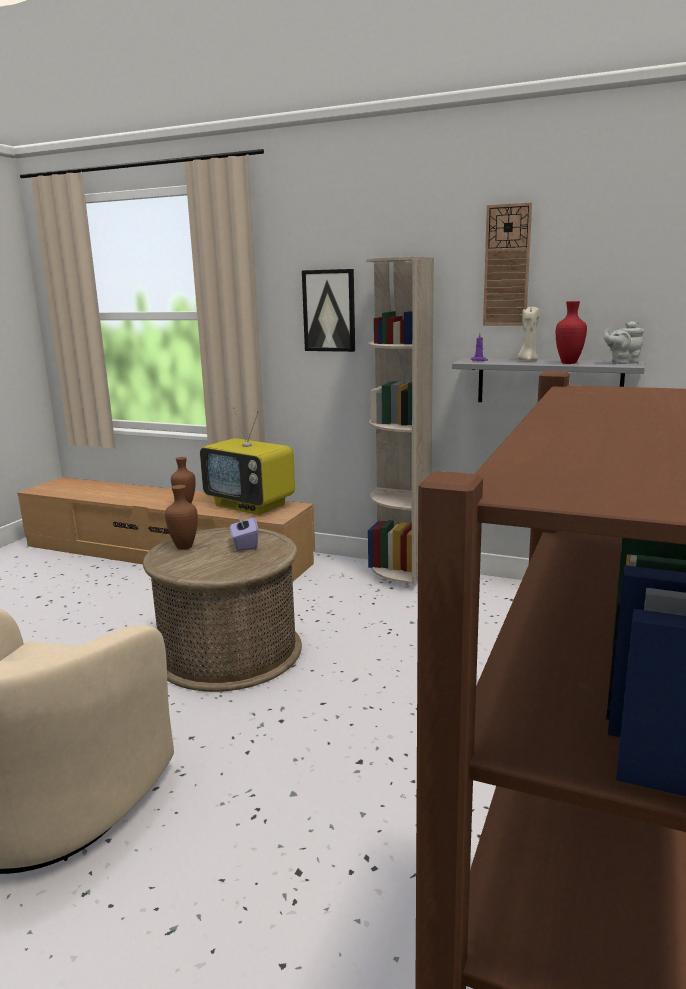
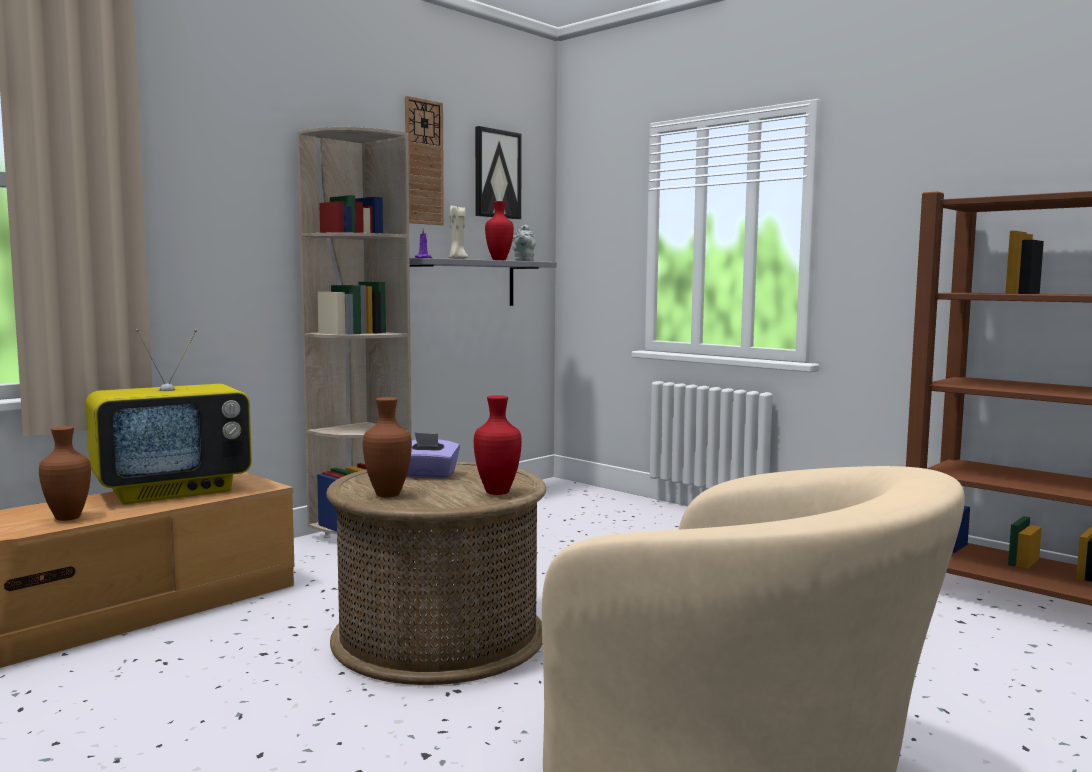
camera: 70 degrees left, 10 degrees down
(200, 571) = (496, 492): none -> red vase
(329, 310) = (230, 191): picture -> picture (497, 174)

